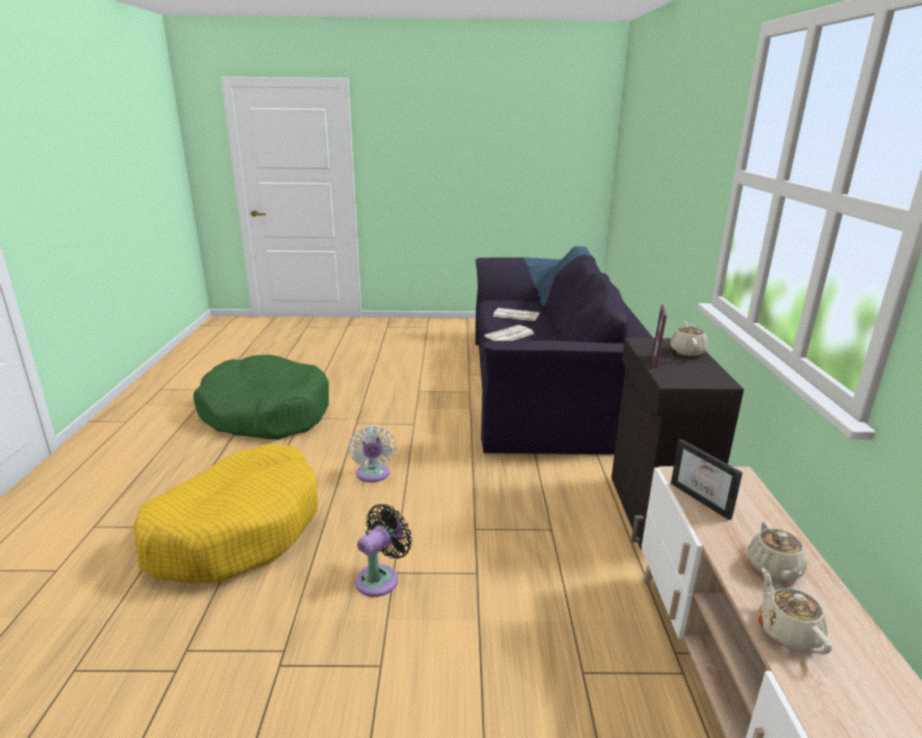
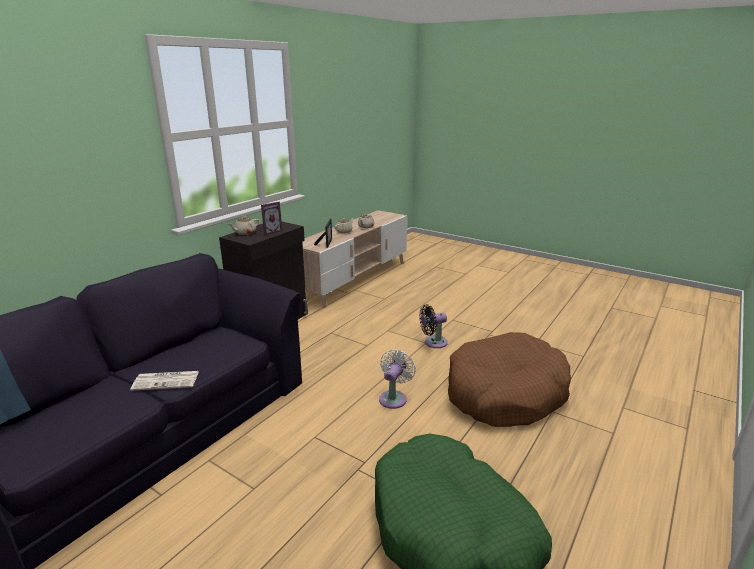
camera: 145 degrees left, 0 degrees up
(237, 529) = (505, 393): yellow dog bed -> brown dog bed
(515, 315) = (78, 419): newspaper -> none

